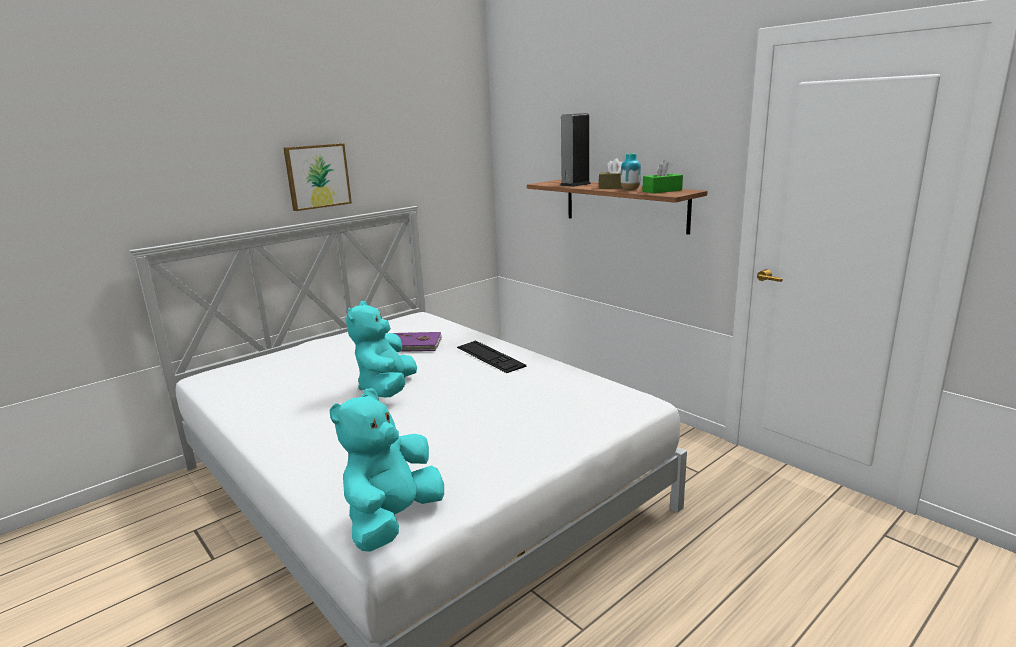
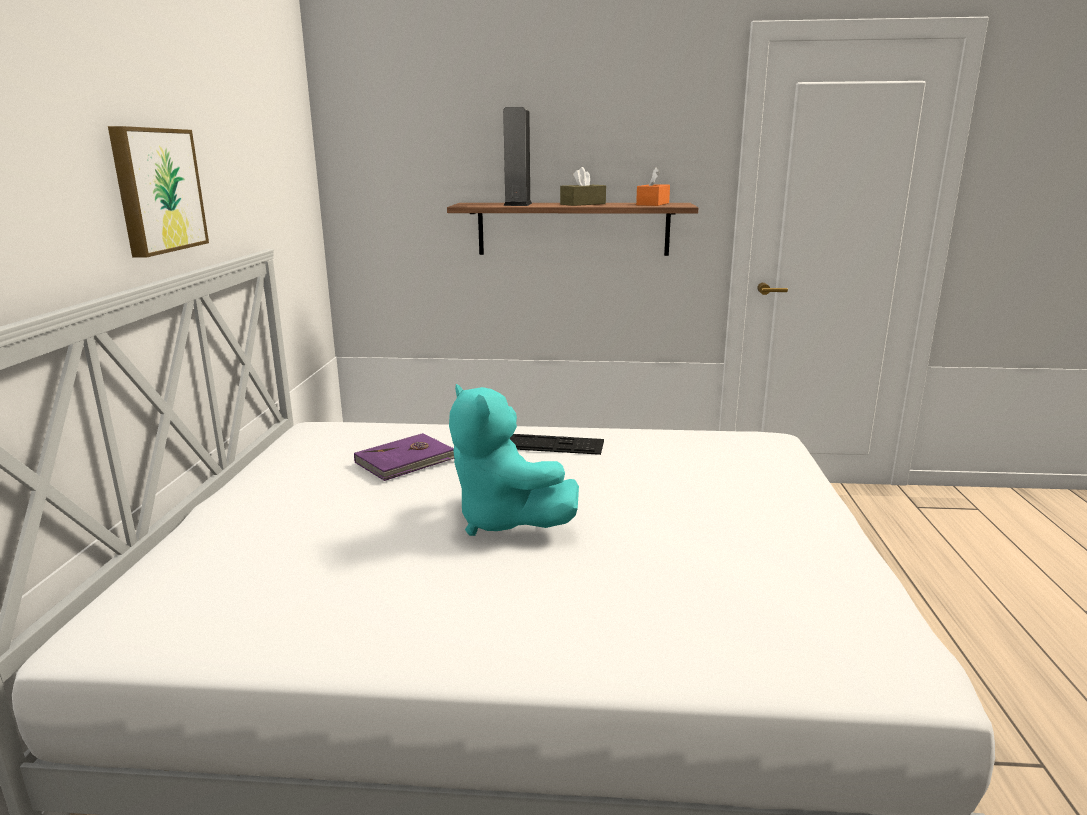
camera: 45 degrees left, 0 degrees up
(393, 520) = (881, 645): turquoise plush toy -> none
(630, 190) = (616, 205): vase -> none
(662, 191) = (653, 204): green tissue box -> orange tissue box

